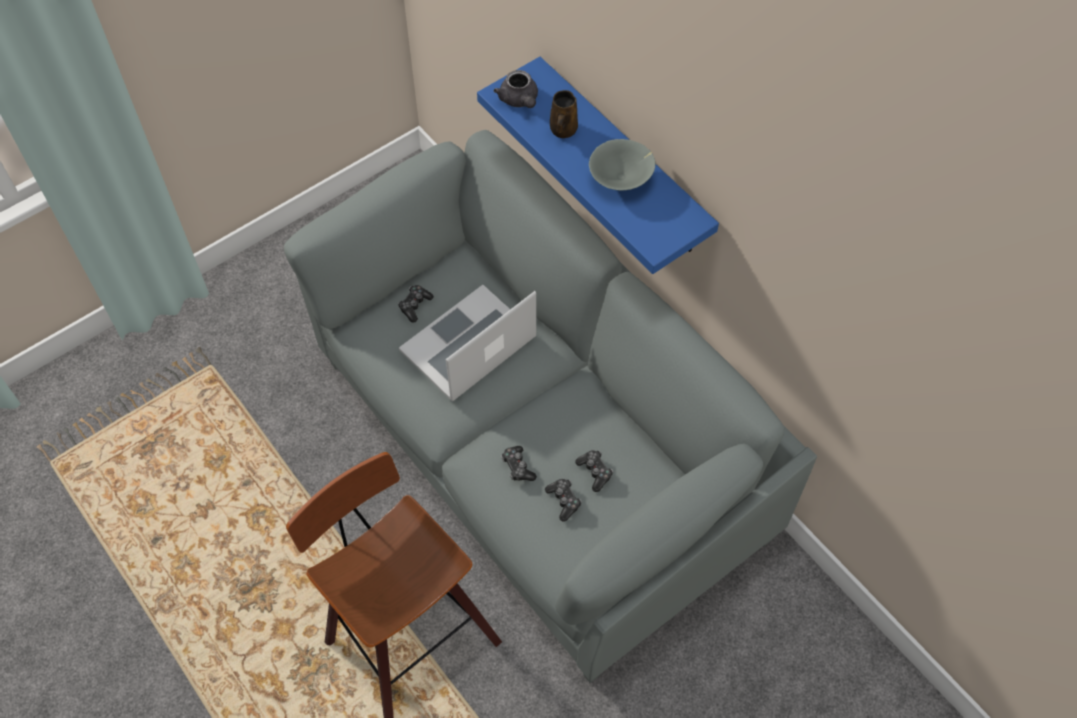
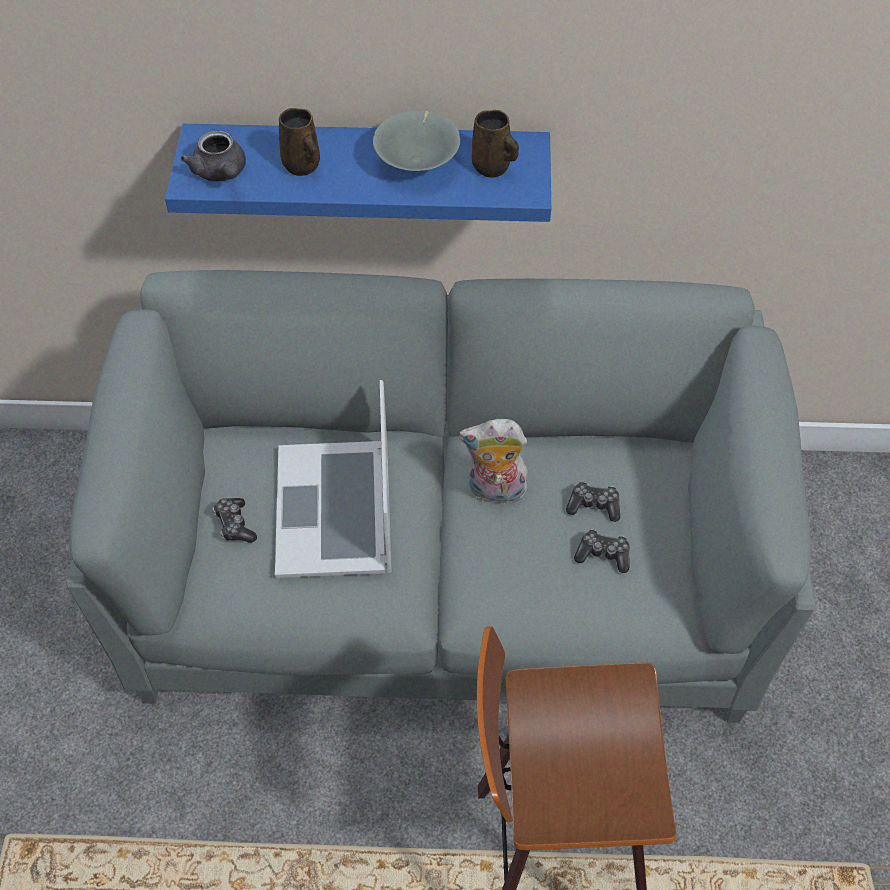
camera: 50 degrees left, 5 degrees down
(517, 467) = (526, 568): game controller -> none
(519, 100) = (221, 173): grey teapot -> grey teapot turned 45 degrees clockwise
(558, 413) = (494, 491): none -> plush toy
(656, 216) = (492, 168): none -> brown mug

